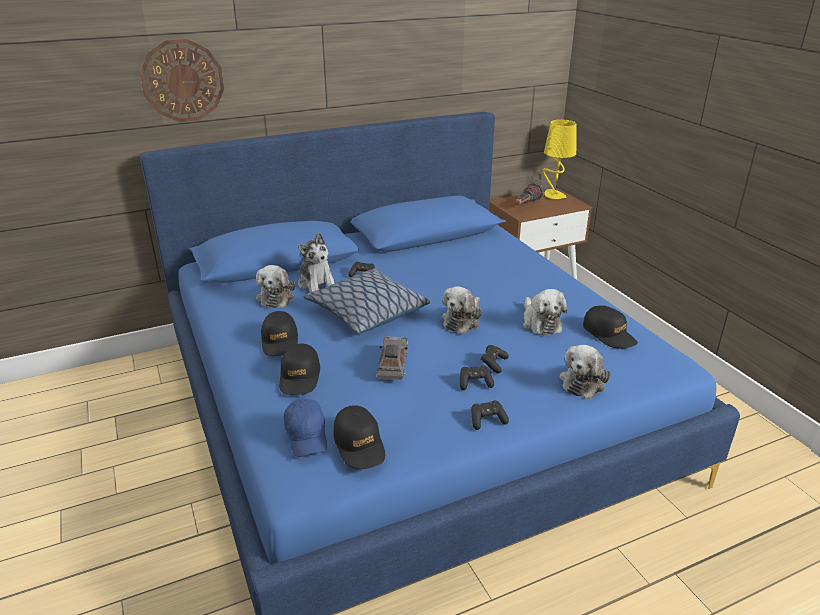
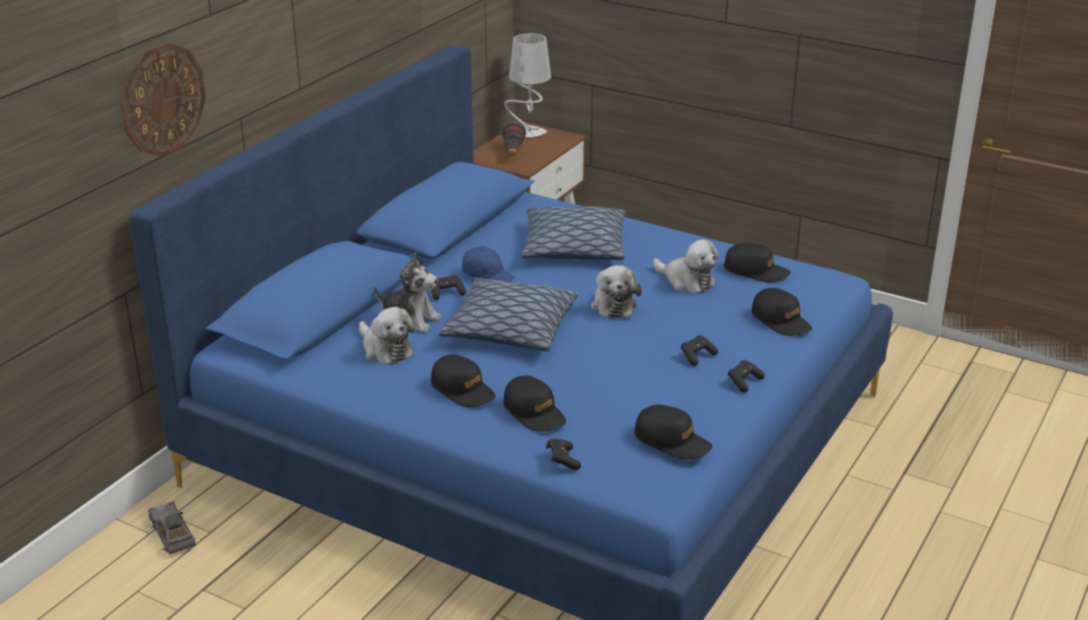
camera: 35 degrees left, 0 degrees up
(307, 435) = (618, 454): blue cap -> blue cap (487, 276)
(393, 363) = (608, 366): grey toy car -> grey toy car (172, 533)
(486, 273) = (574, 248): none -> pillow
(493, 364) = (691, 334): black game controller -> black game controller (562, 460)
(553, 195) = (528, 132): yellow table lamp -> grey table lamp
(583, 381) = (781, 320): plush toy -> black cap

